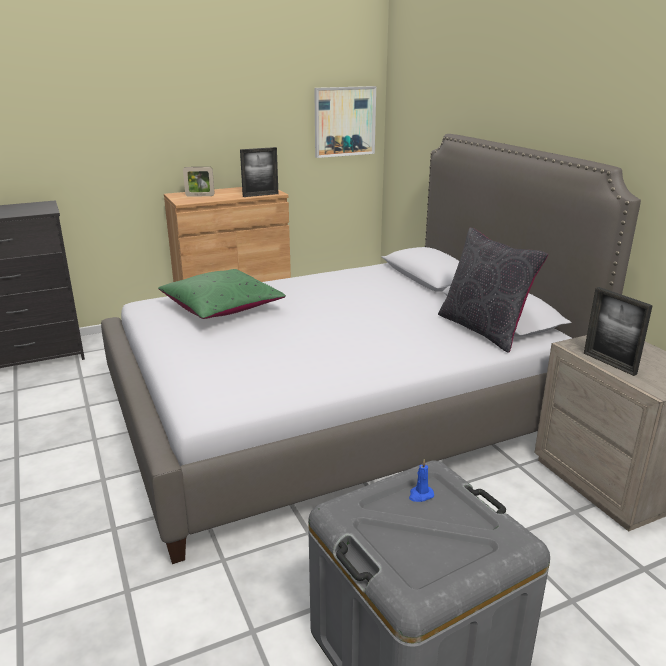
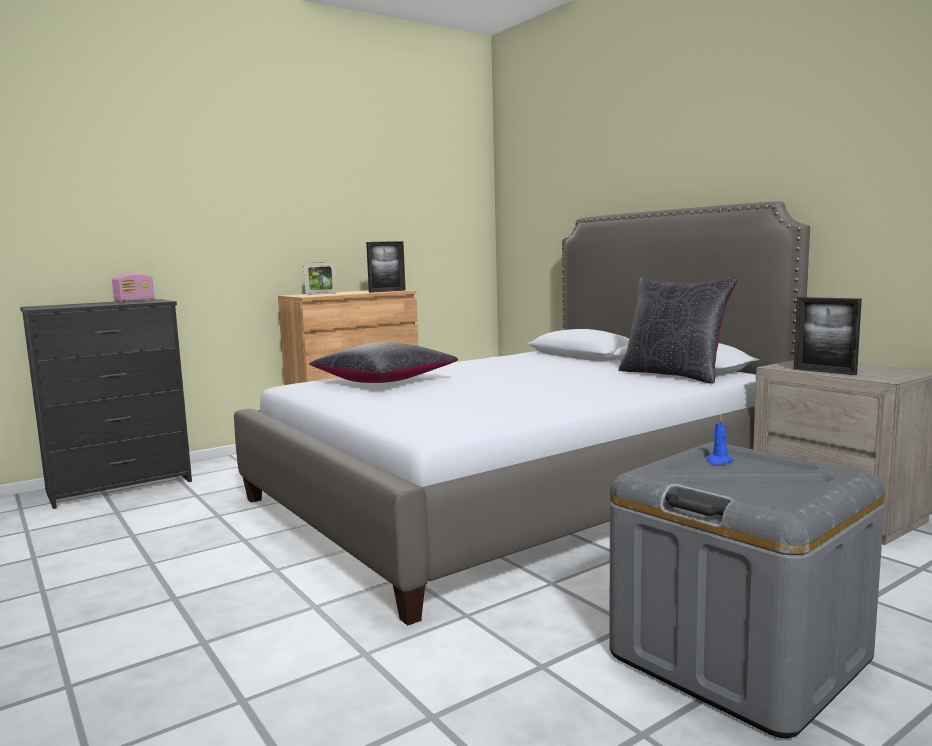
camera: 10 degrees left, 15 degrees down
(30, 206) = (134, 301): none -> radio
(222, 308) = (384, 380): green pillow -> black pillow
(344, 121) = (457, 228): picture -> none

